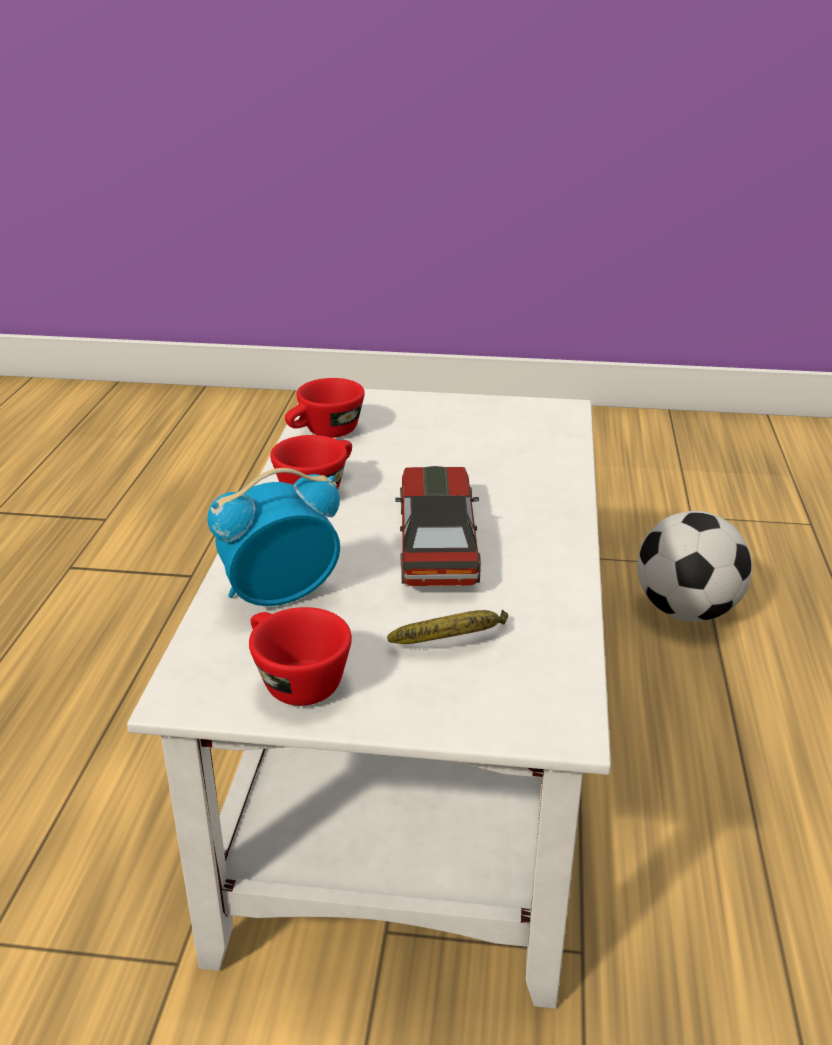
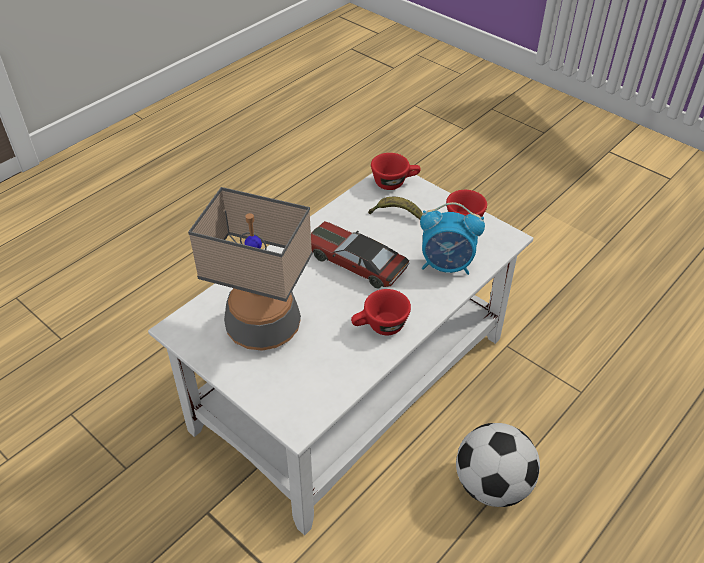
camera: 145 degrees left, 15 degrees up
(324, 433) = (336, 379): red cup -> red cup (394, 182)
(437, 542) = (356, 262): toy car -> toy car turned 90 degrees clockwise
(468, 441) = (264, 326): none -> table lamp
(686, 611) = (130, 386): football -> football (492, 484)

